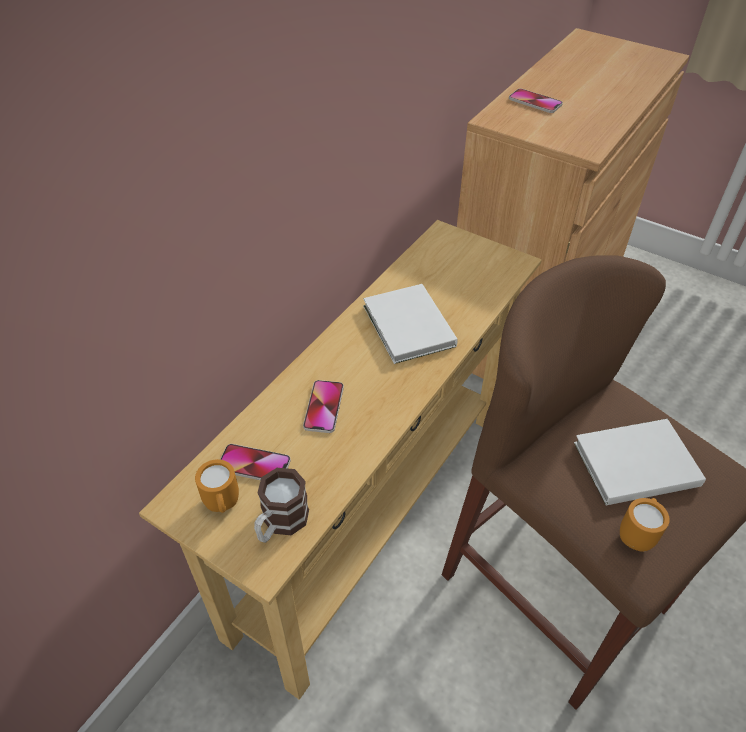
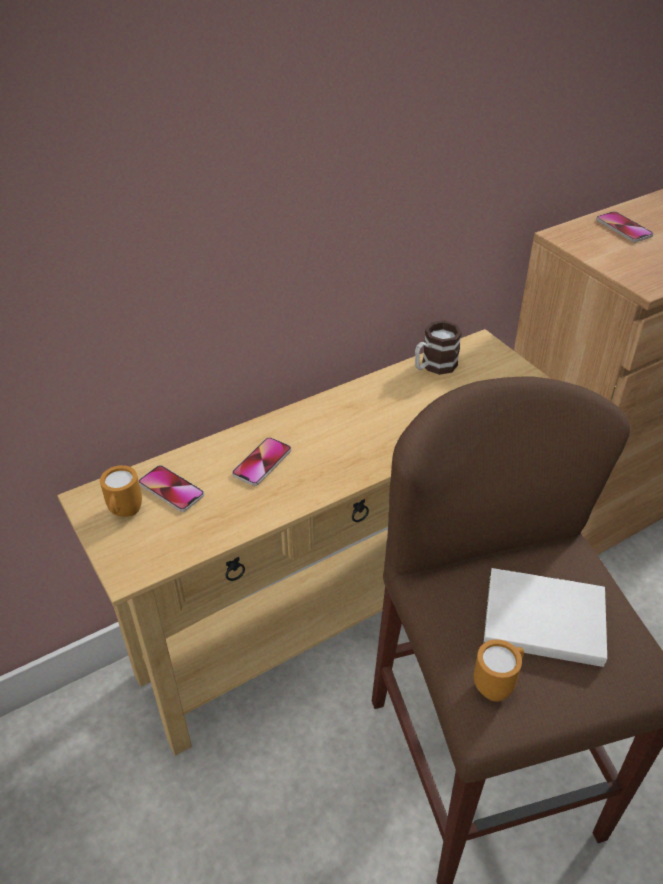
camera: 25 degrees right, 5 degrees down
(280, 523) = (162, 544): mug -> mug (433, 366)
(408, 328) = (387, 418): white book -> none

